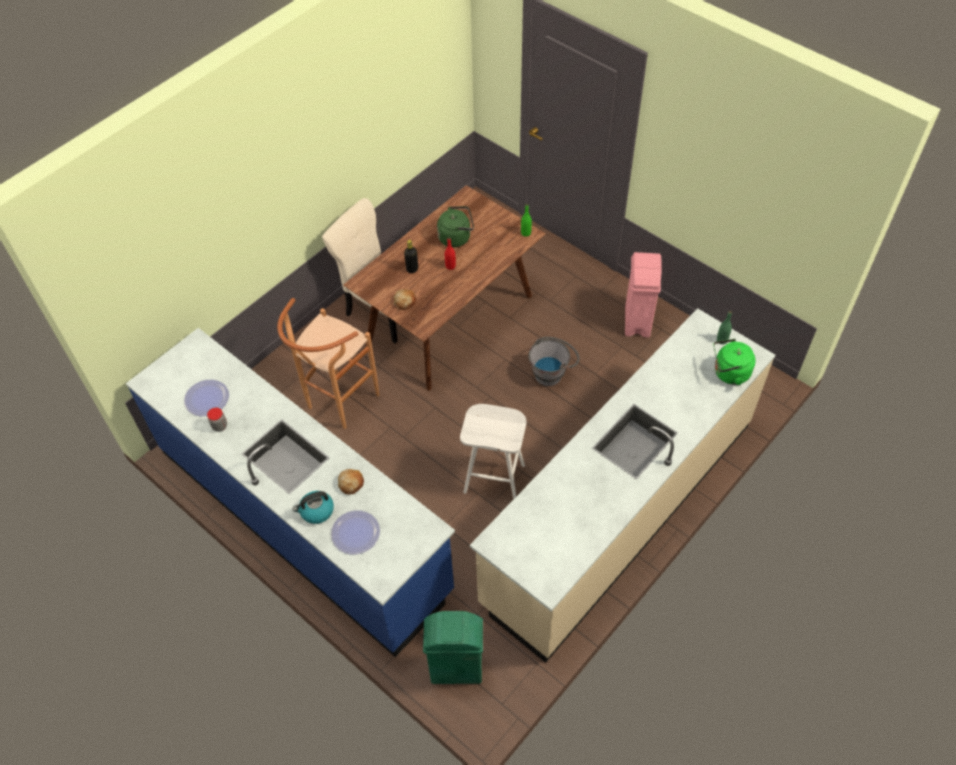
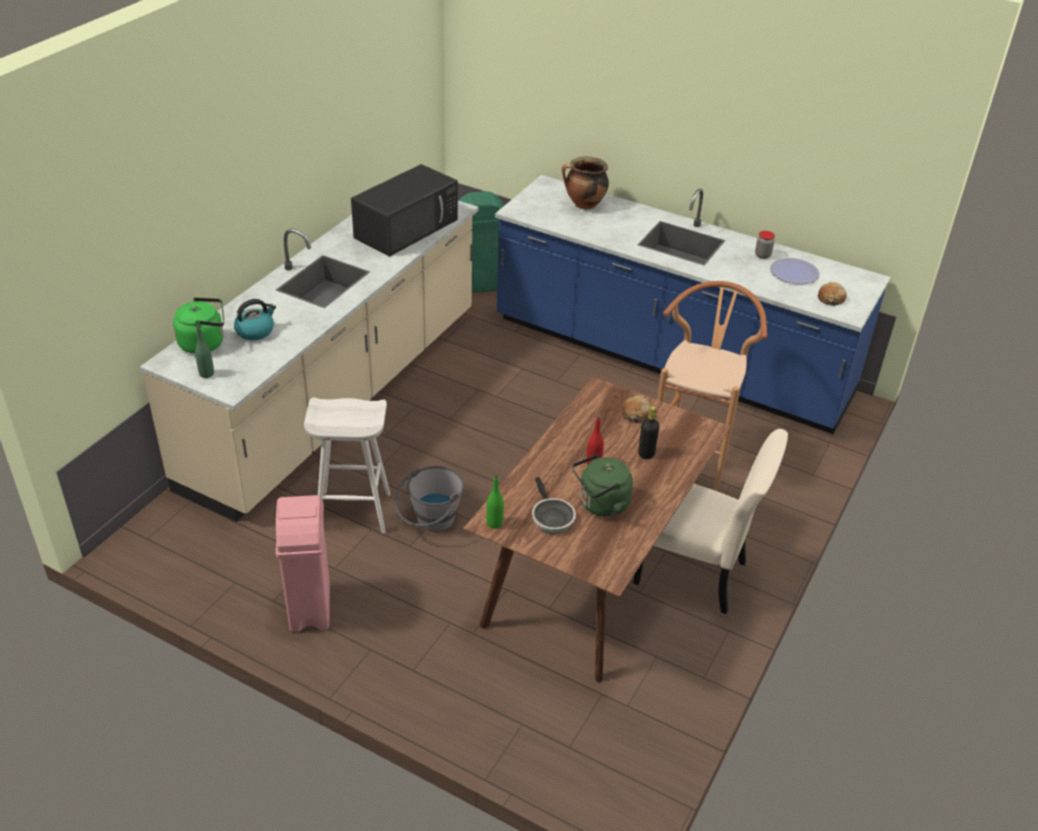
camera: 165 degrees right, 15 degrees down
(316, 511) = (627, 213): kettle -> kettle (255, 331)
(351, 483) = (605, 231): bread -> bread (831, 299)
(355, 533) = (584, 205): plate -> cooking pot
(490, 233) = (551, 517): none -> frying pan
(495, 478) = (479, 410): white stool -> white stool (352, 512)
(550, 514) = (407, 228): none -> black microwave

